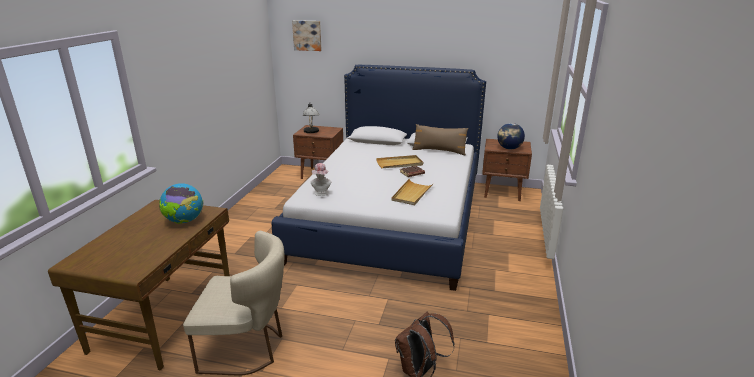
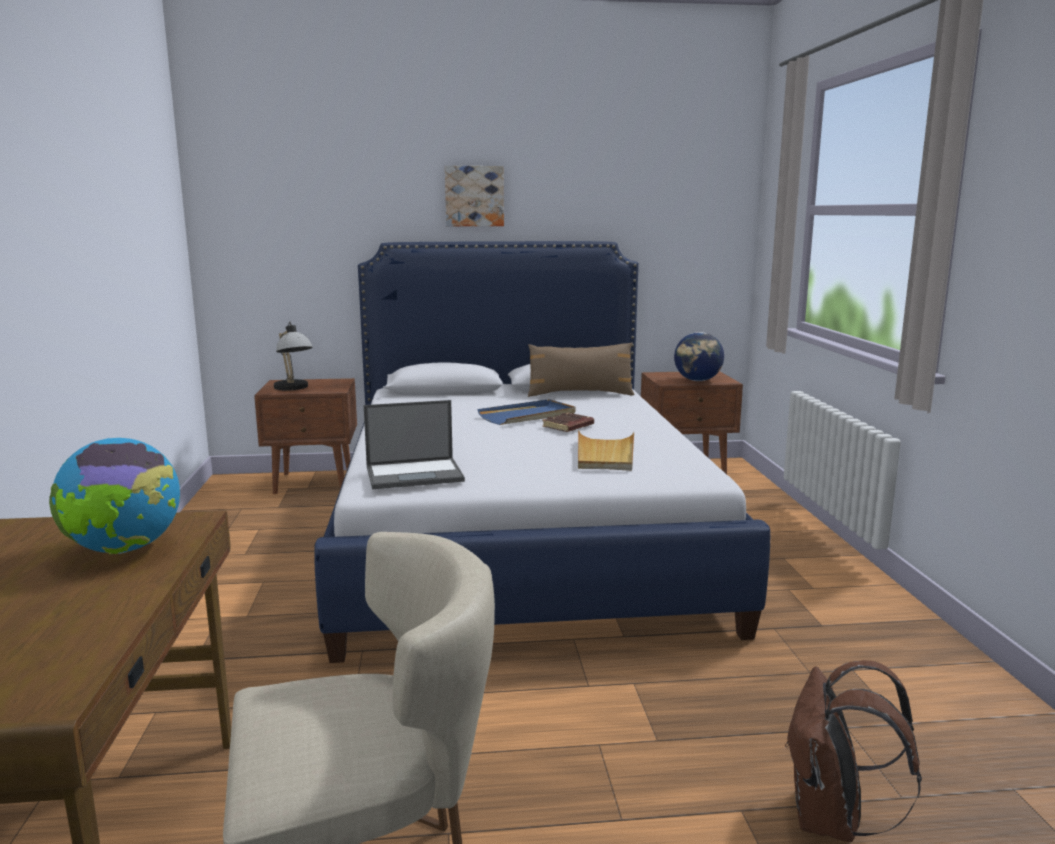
camera: 20 degrees left, 10 degrees down
(307, 35) = (270, 188): picture -> picture (474, 196)
(321, 193) = (415, 474): hat -> laptop
(399, 164) = (528, 416): beige tray -> blue tray

